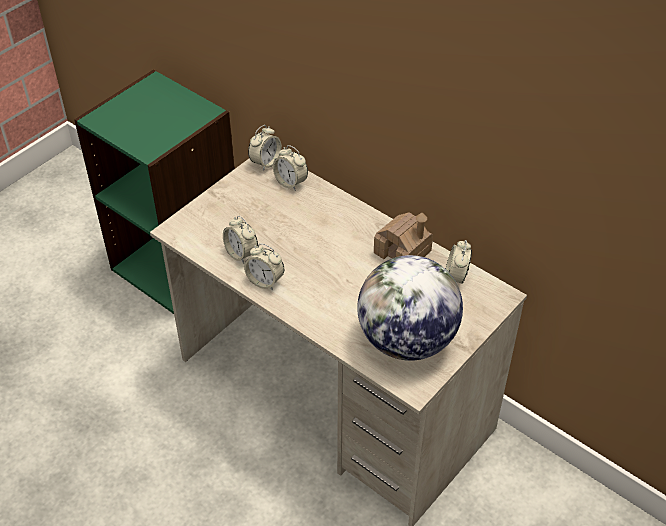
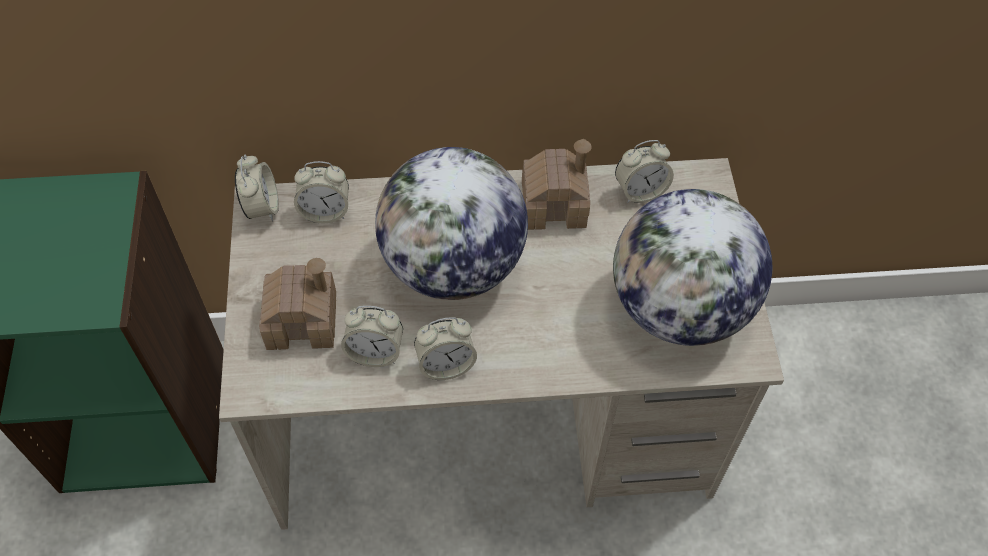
camera: 45 degrees left, 10 degrees up
(227, 219) = (302, 320): none -> toy house
(320, 244) = (453, 266): none -> globe
(456, 276) = (640, 191): alarm clock -> alarm clock turned 75 degrees counterclockwise

